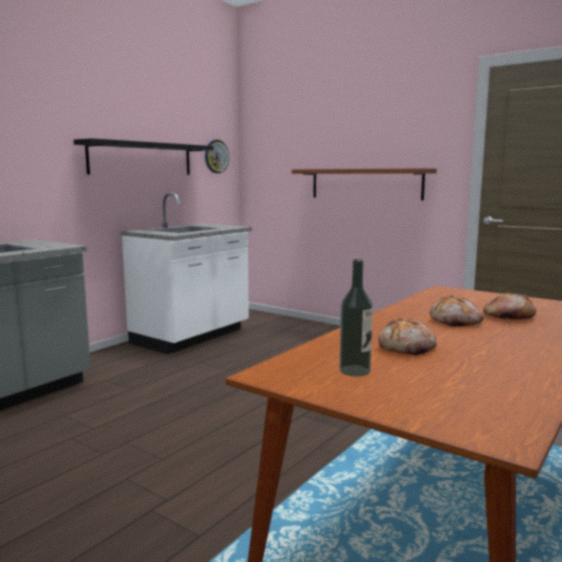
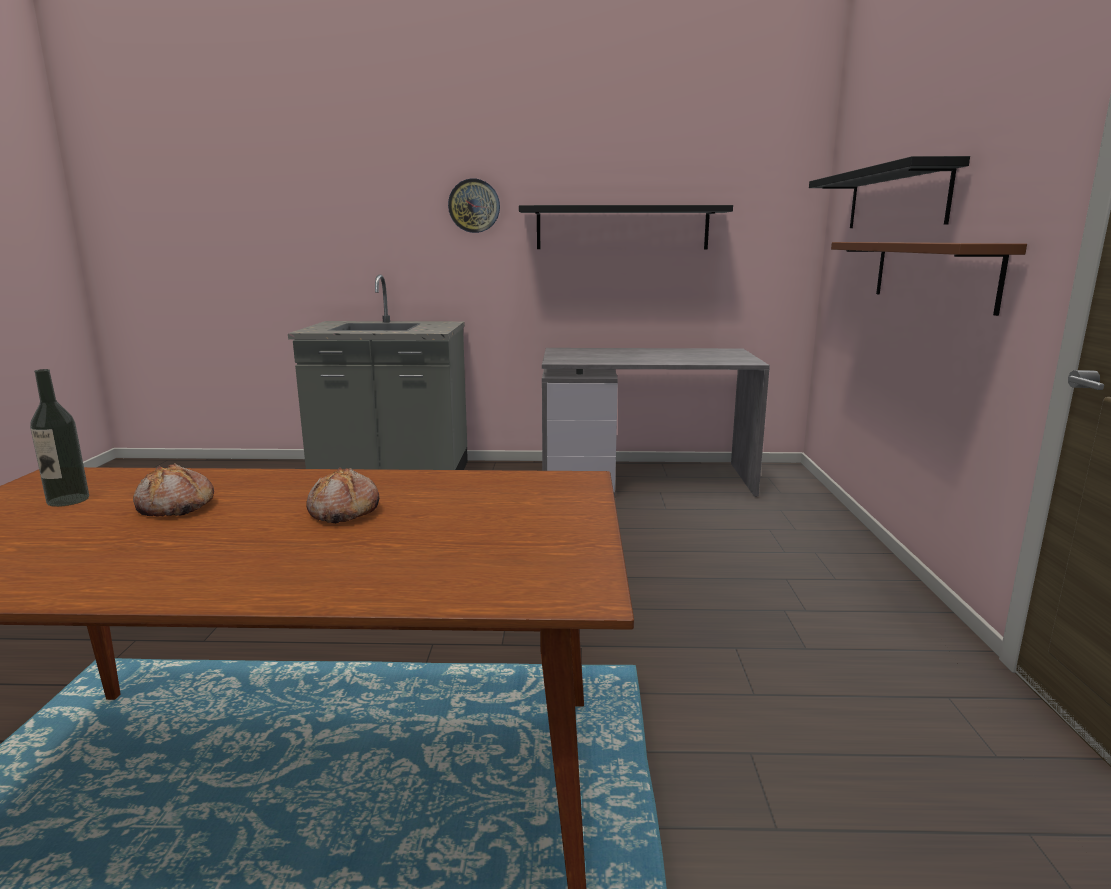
camera: 55 degrees right, 5 degrees up
(192, 337) = (646, 478): white counter -> grey desk
(216, 156) = (769, 220): wall clock -> wall clock (474, 206)
(321, 147) = (896, 198): none -> black shelf
(508, 316) = (413, 536): bread -> none

